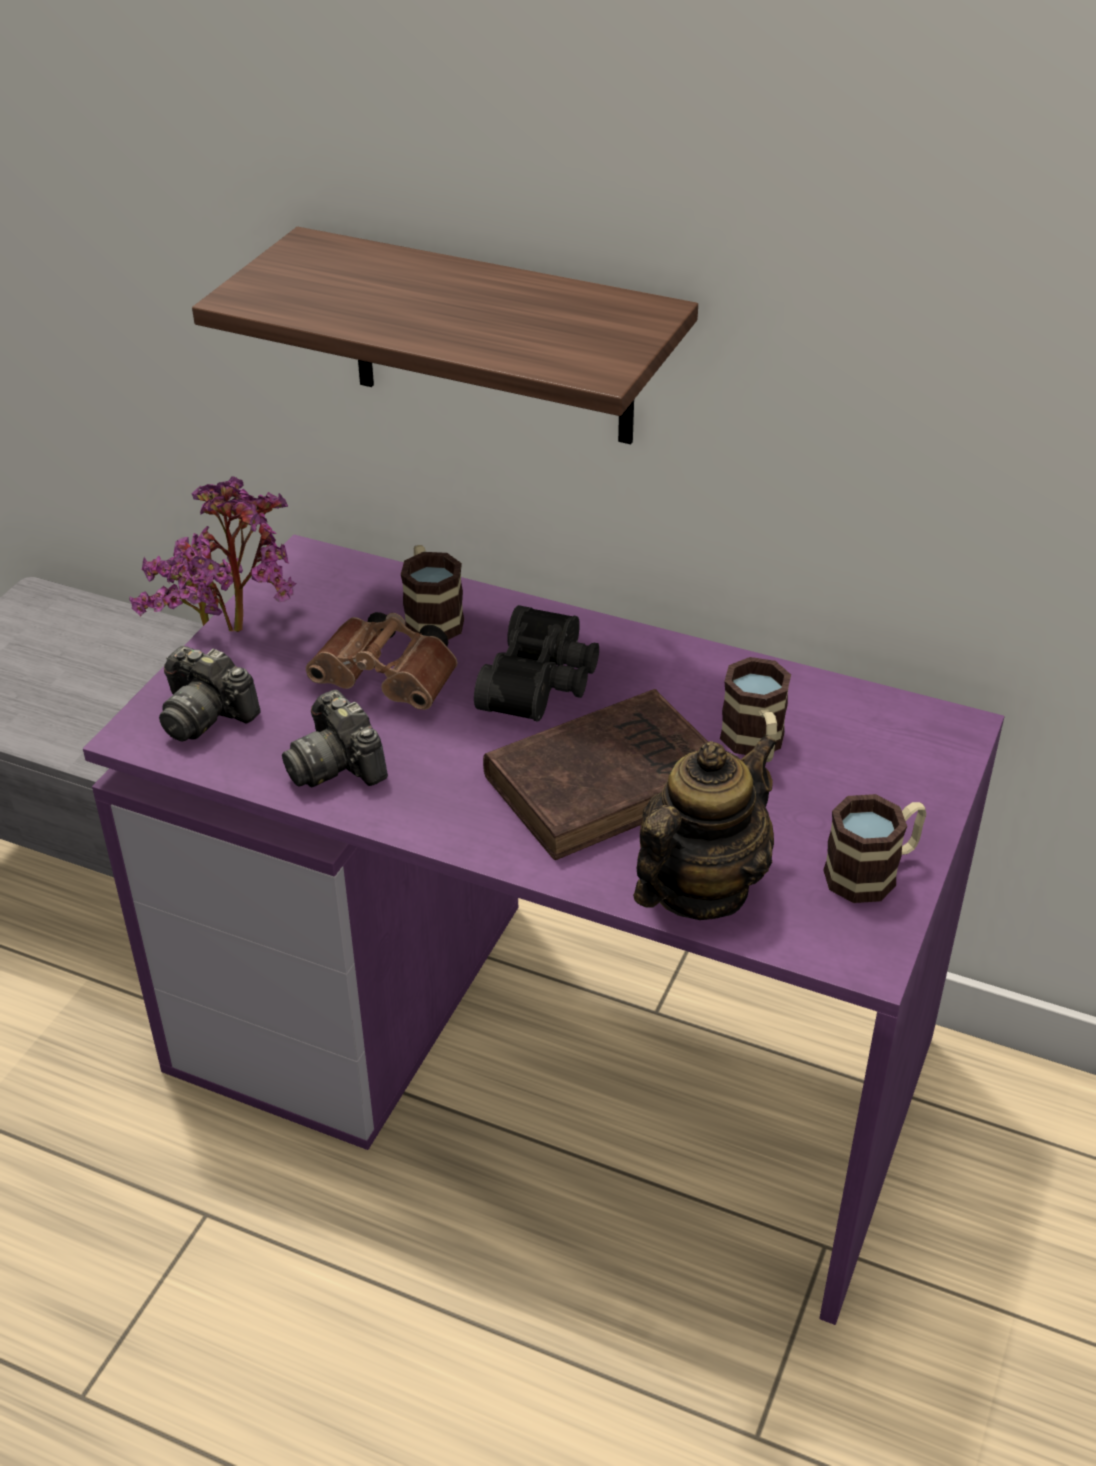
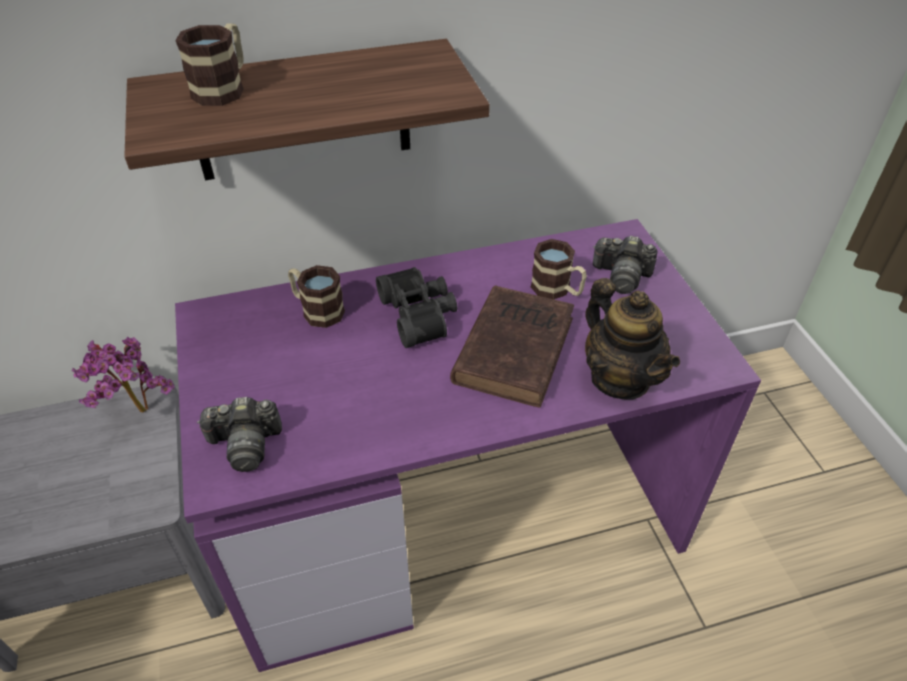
camera: 40 degrees left, 5 degrees up
(247, 626) = (210, 374): potted plant -> none
(337, 764) = (363, 426): camera -> camera (621, 276)
(391, 683) = (338, 360): brown binoculars -> none
(699, 889) = (620, 378): teapot -> teapot turned 150 degrees clockwise
(873, 872) = (677, 323): mug -> mug (224, 88)

